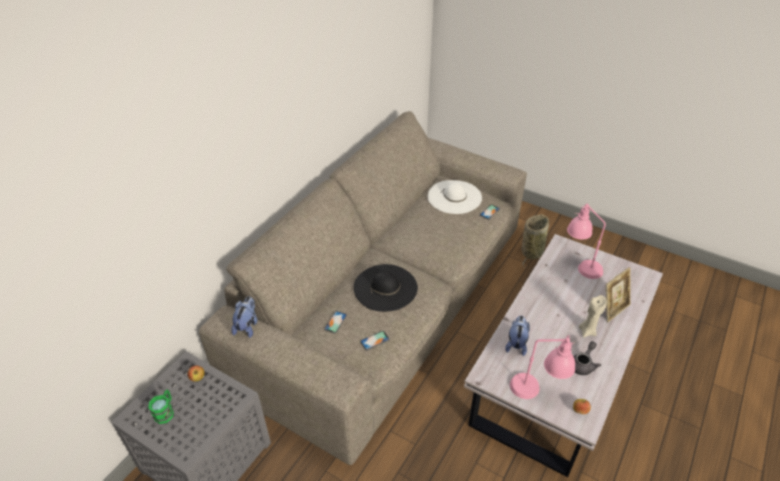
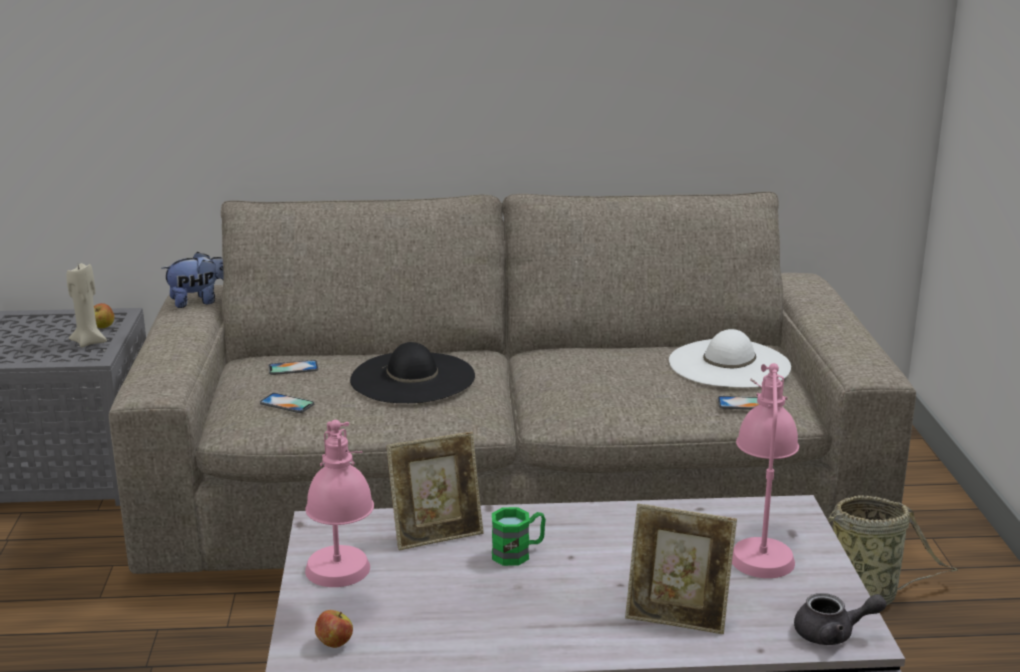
camera: 55 degrees right, 20 degrees down
(166, 411) = (33, 329): green mug -> green mug (518, 553)
(516, 343) = (436, 534): plush toy -> picture frame
(583, 364) = (464, 618): grey teapot -> grey teapot (833, 634)
(587, 331) = (567, 601): beige candle -> beige candle (89, 342)

